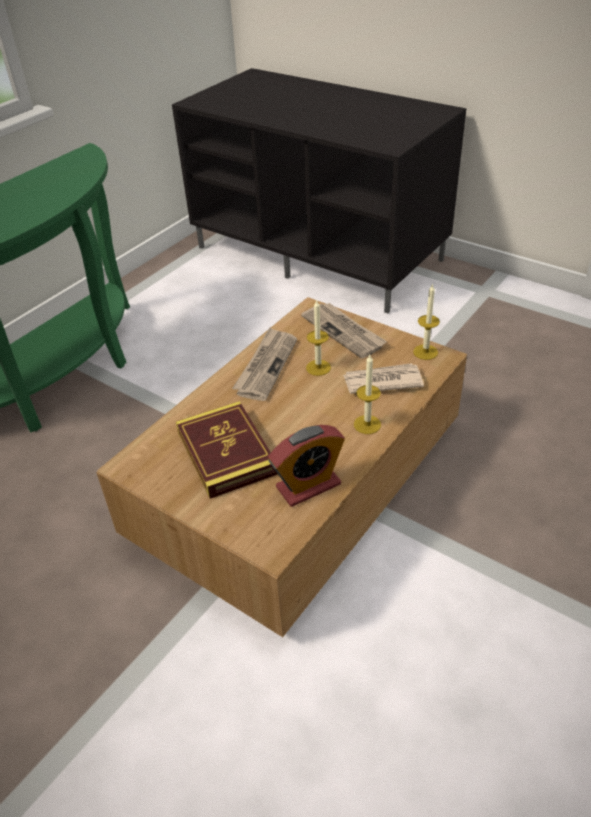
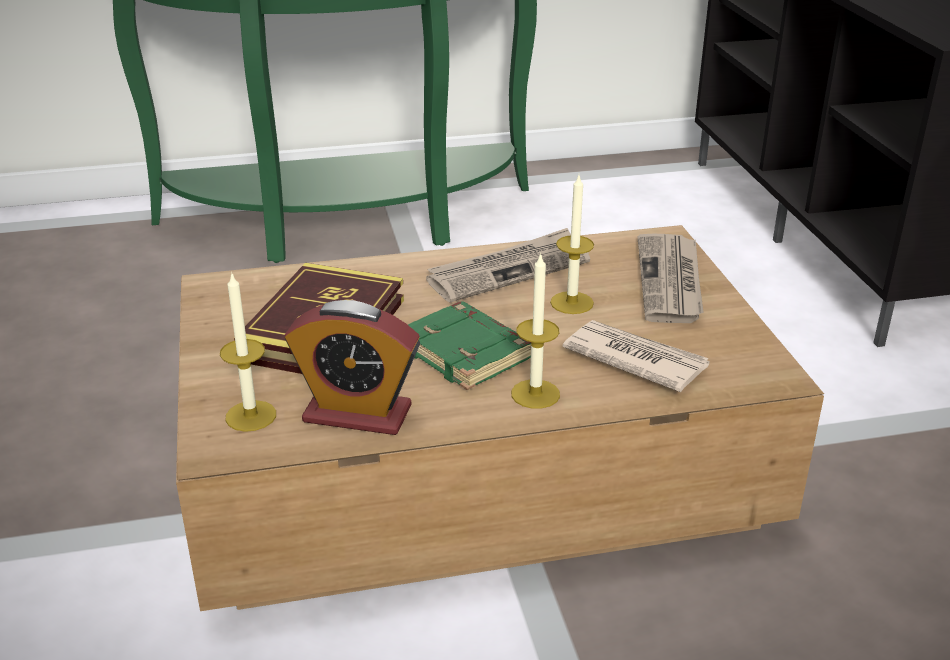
camera: 40 degrees right, 10 degrees down
(310, 422) = (467, 352): none -> green book
(425, 352) = (756, 359): candle -> candle (251, 416)

